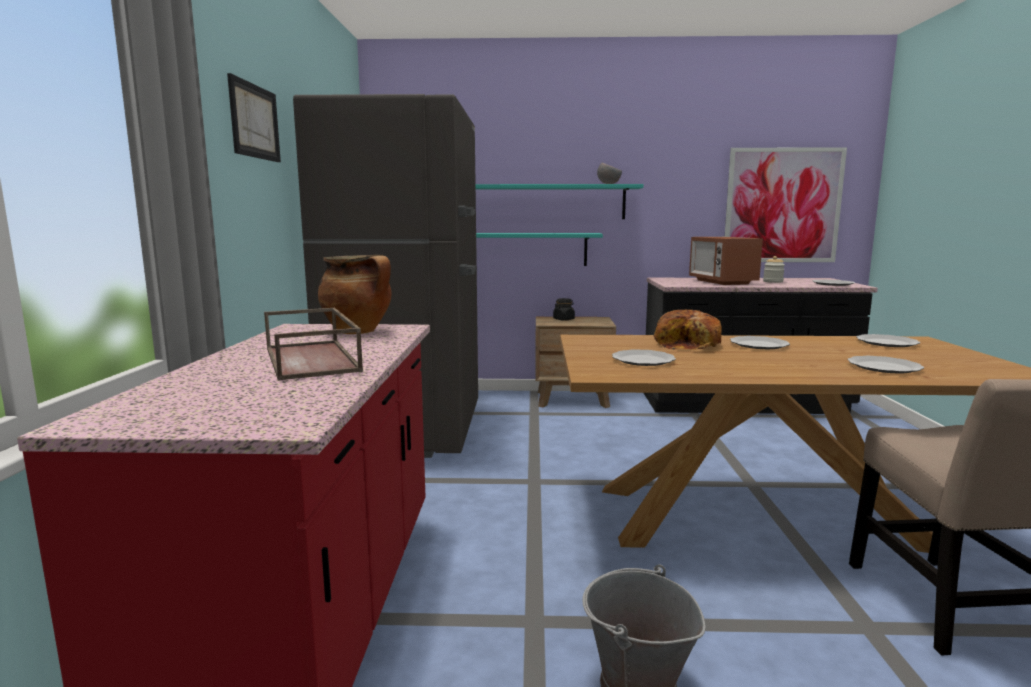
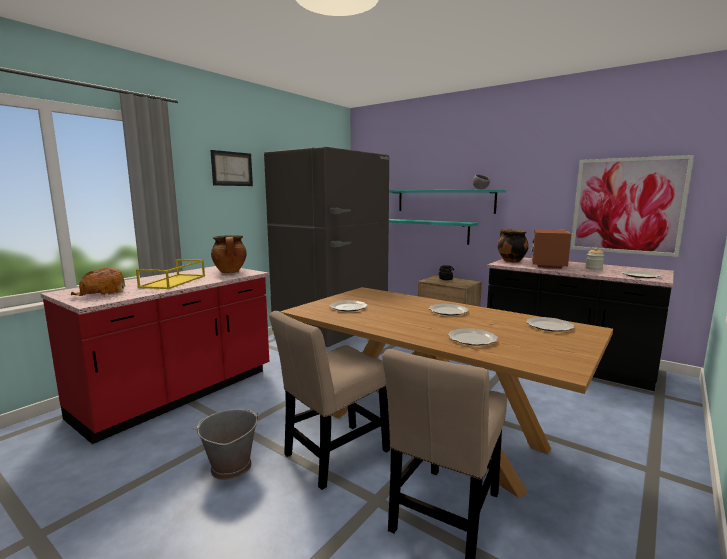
camera: 35 degrees right, 0 degrees up
(313, 359) = (173, 281): brown tray -> yellow tray
(674, 282) = (510, 261): none -> cooking pot
(688, 344) = (406, 303): bread -> bread (99, 292)
(729, 598) = (333, 455): none -> beige chair

